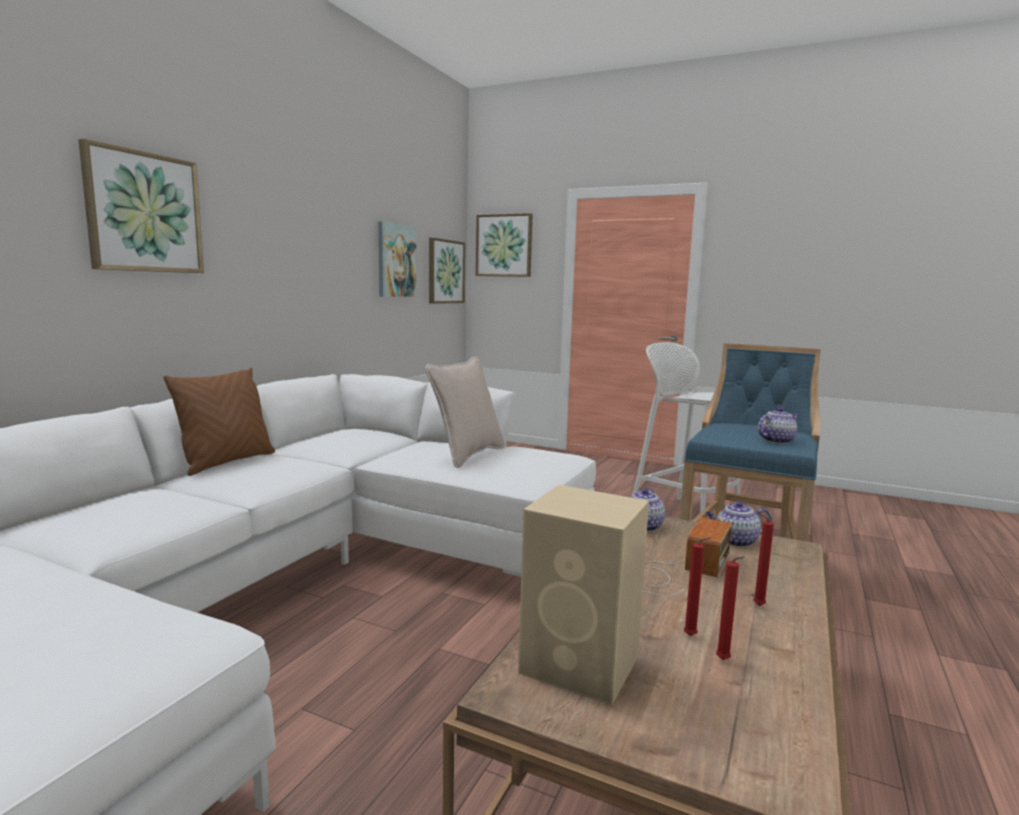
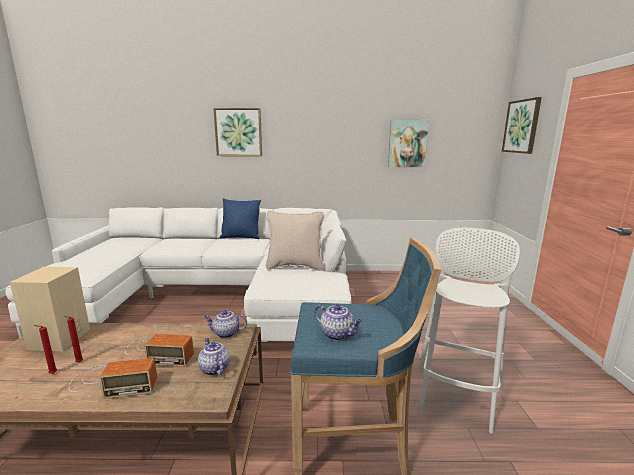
camera: 65 degrees right, 5 degrees up
(226, 462) = (241, 237): brown pillow -> blue pillow
(445, 272) = (468, 149): picture -> none
(756, 605) = (112, 381): red candle -> radio

